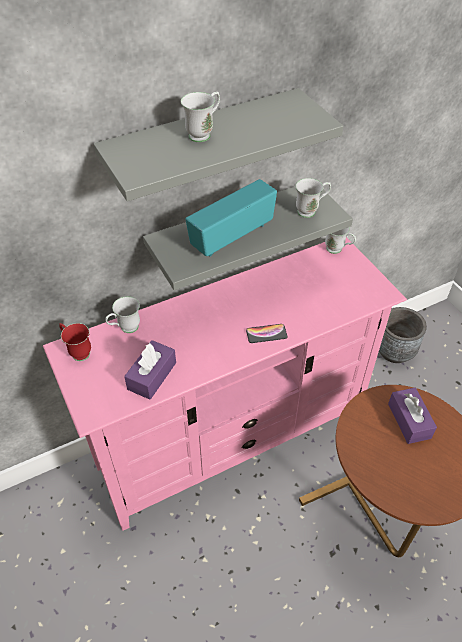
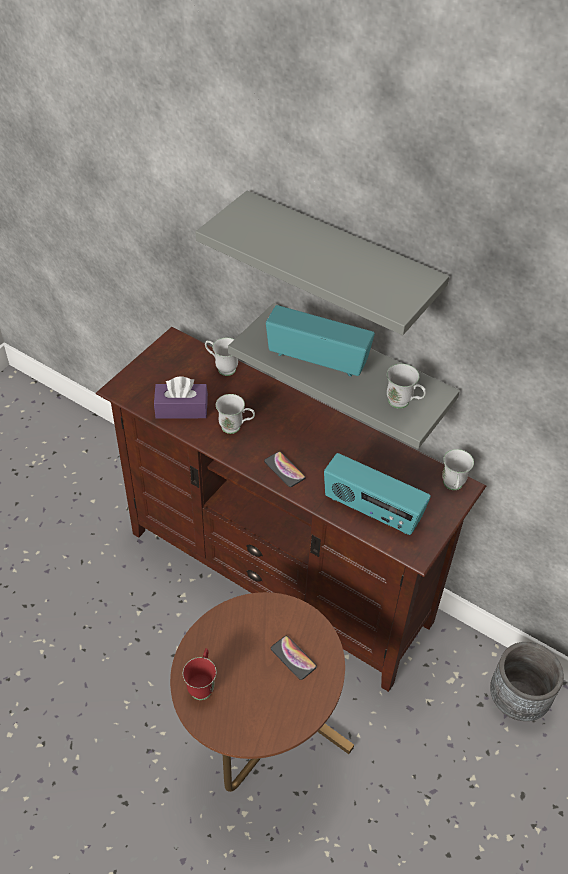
camera: 60 degrees right, 0 degrees up
(77, 351) = (177, 350): red mug -> red mug (202, 684)
(204, 134) = (310, 243): white mug -> white mug (236, 428)
(231, 438) = (280, 576): pink tv stand -> brown tv stand
(336, 300) = (371, 511): none -> radio
(409, 420) = (293, 658): purple tissue box -> phone

